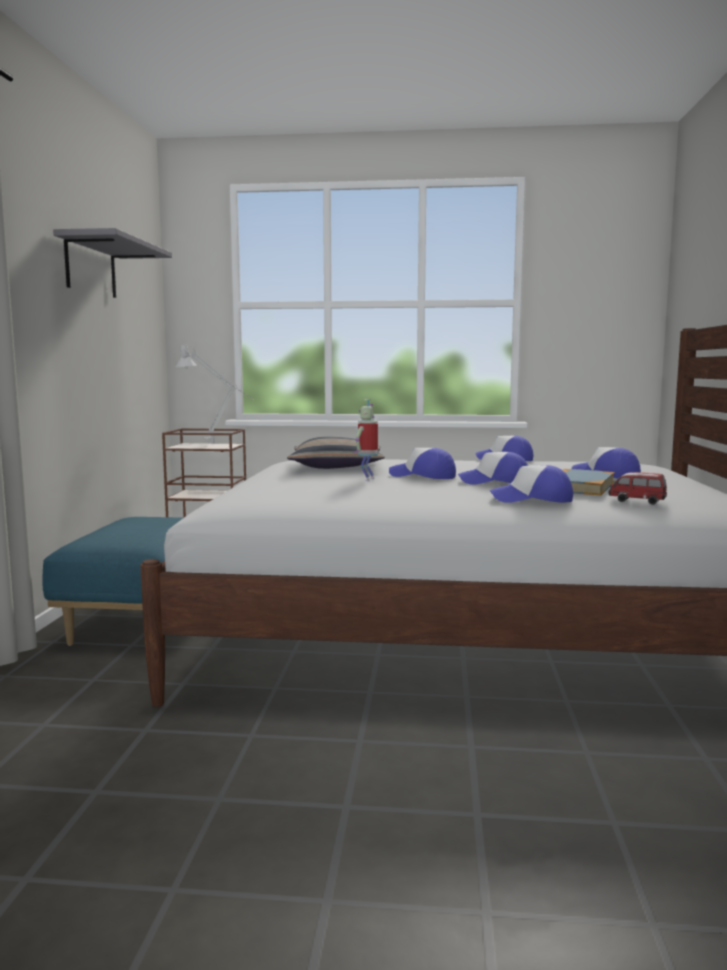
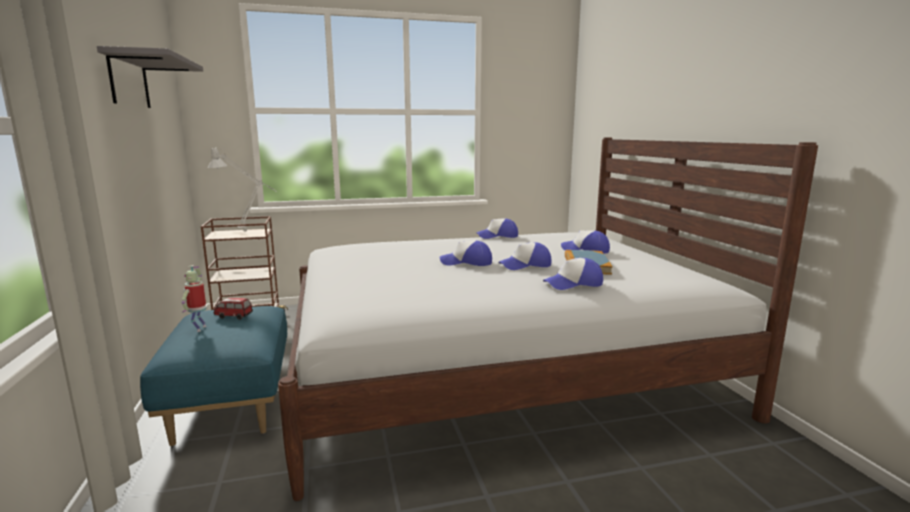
camera: 20 degrees left, 5 degrees up
(336, 466) = (385, 255): pillow -> none
(367, 479) = (430, 270): toy robot -> toy robot (199, 328)
(636, 501) = (639, 278): toy car -> toy car (233, 316)

